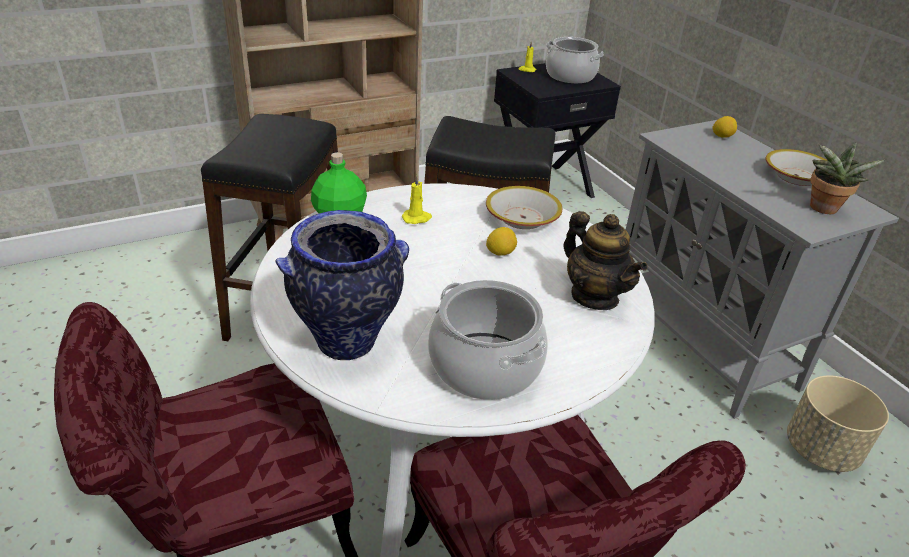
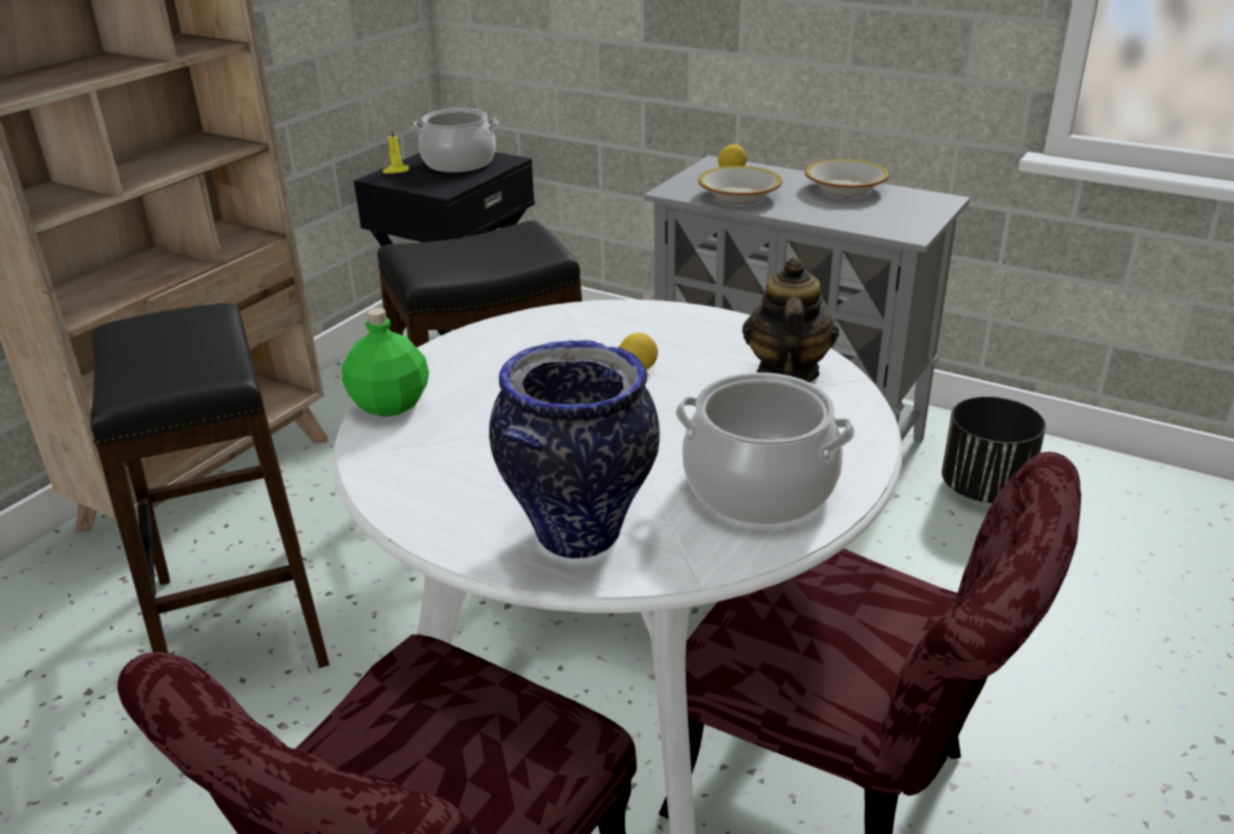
camera: 30 degrees left, 5 degrees down
(417, 218) = (494, 371): yellow candle -> none
(523, 218) = (618, 325): bowl -> bowl (740, 196)
(594, 296) = (786, 374): teapot -> teapot turned 105 degrees counterclockwise
(821, 450) = (985, 489): beige planter -> black planter
(822, 209) = (901, 211): potted plant -> none

